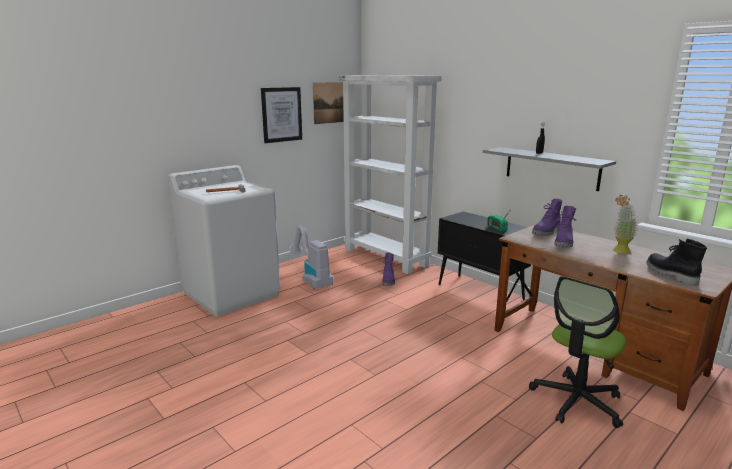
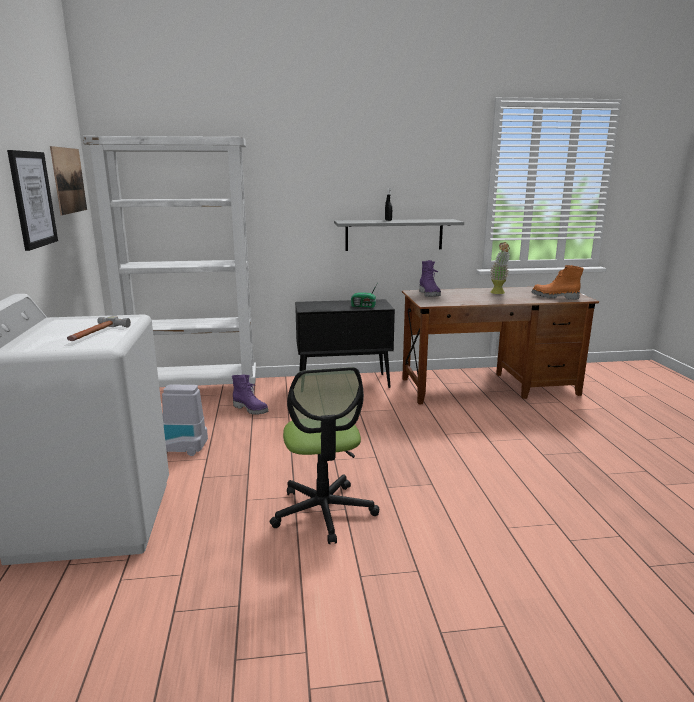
camera: 55 degrees left, 0 degrees up
(564, 243) = (460, 297): purple boot -> none
(577, 401) = (546, 419): office chair -> office chair (323, 512)
(670, 275) = (554, 297): black boot -> orange boot

